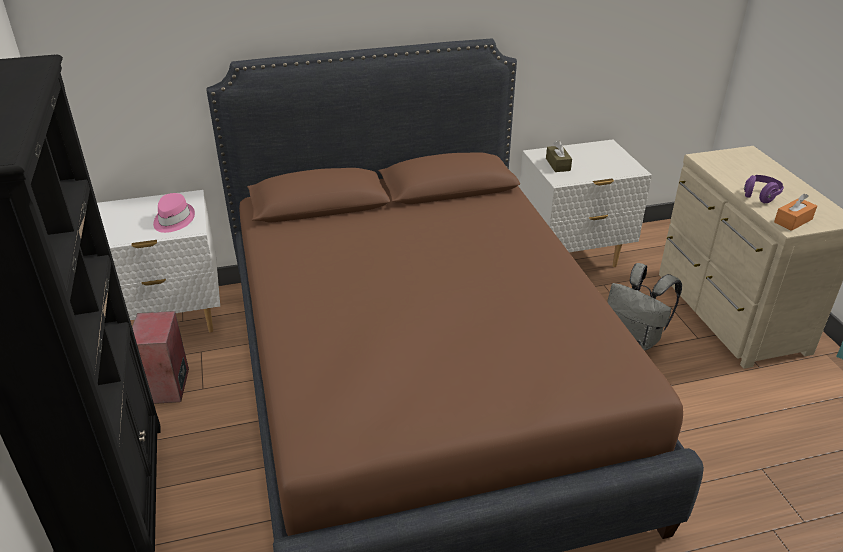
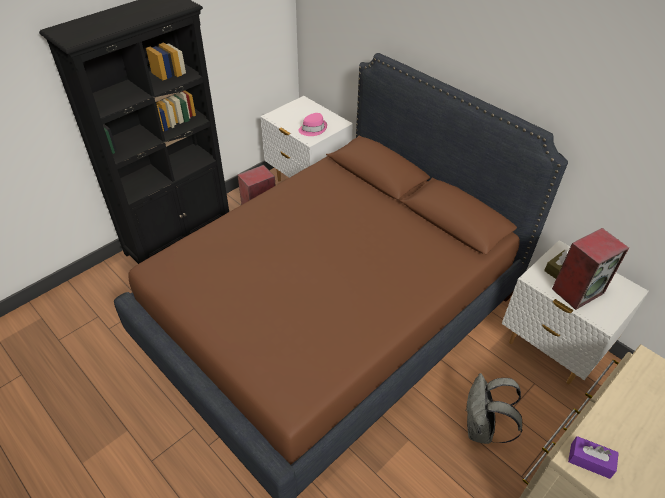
camera: 60 degrees right, 10 degrees up
(590, 167) = (577, 290): none -> speaker
(760, 196) = (614, 423): purple headphones -> none
(793, 221) = (590, 461): orange tissue box -> purple tissue box

